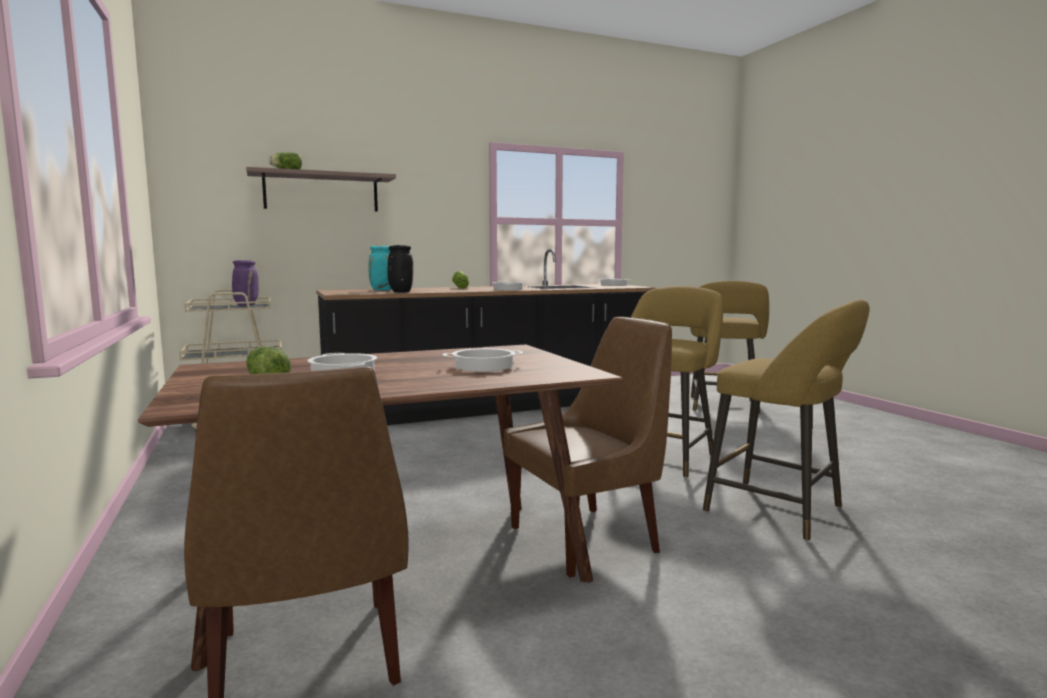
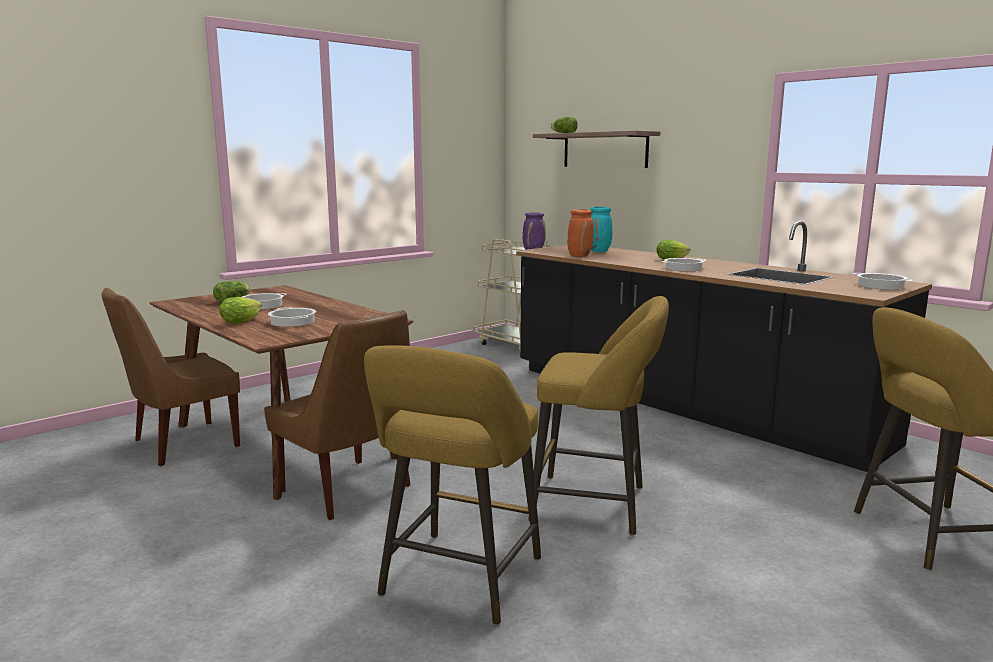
camera: 70 degrees right, 5 degrees up
(400, 292) = (579, 256): black vase -> orange vase
(446, 378) = (243, 321): none -> lettuce

